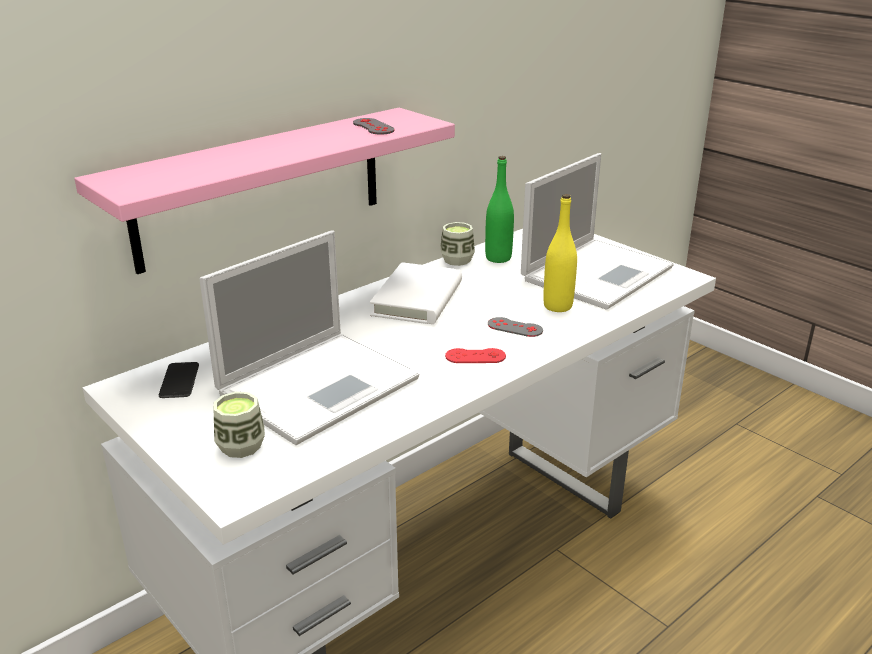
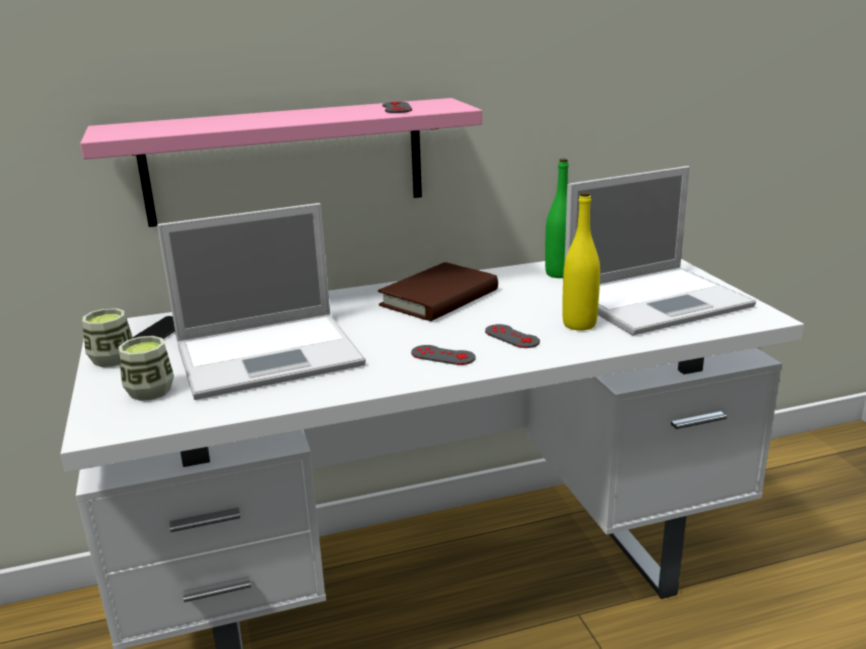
camera: 25 degrees right, 5 degrees down
(417, 299) = (439, 298): white book -> brown book
(457, 260) = (515, 270): cup -> cup (112, 359)
(475, 356) = (443, 355): red game controller -> grey game controller

